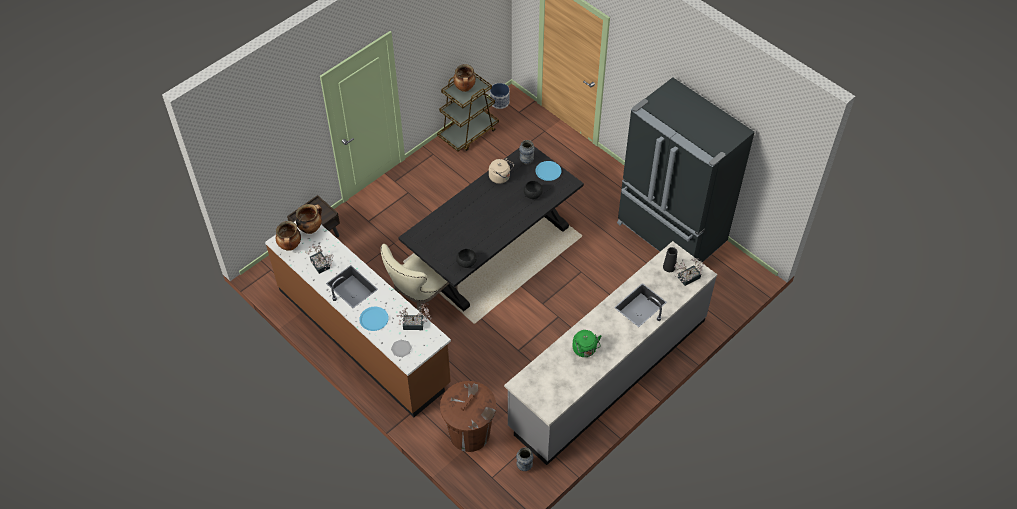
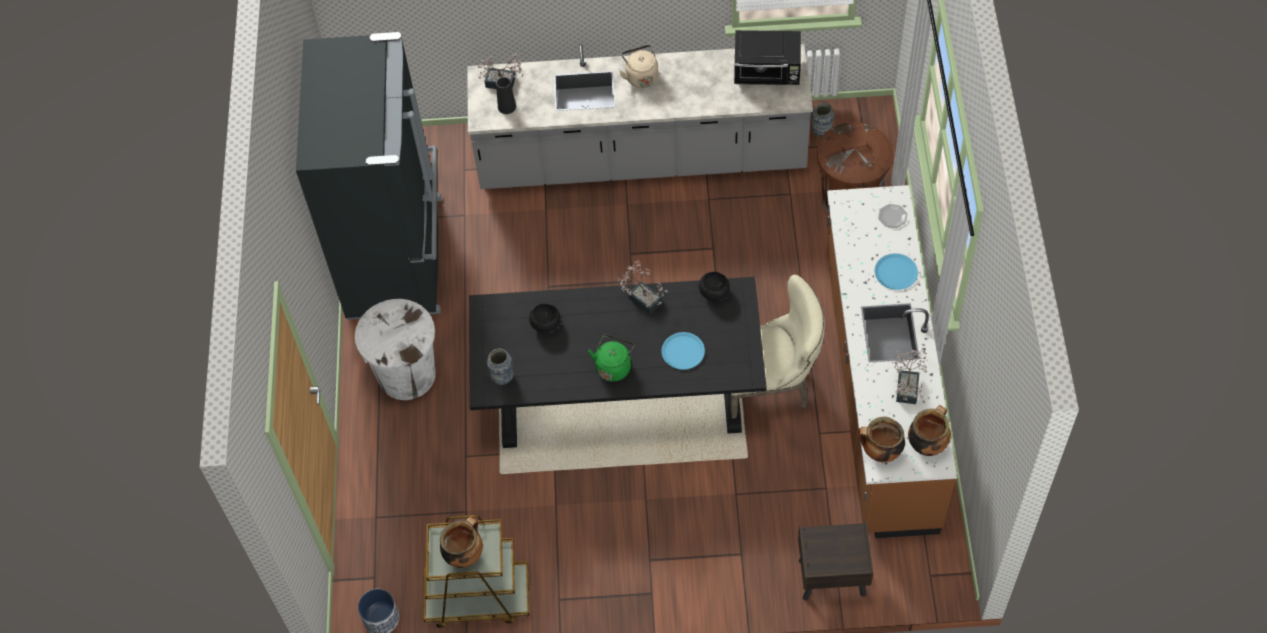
camera: 135 degrees left, 5 degrees up
(416, 324) = (852, 232): potted plant -> potted plant (642, 298)
(501, 177) = (559, 378): beige kettle -> beige kettle (641, 76)
(548, 171) = (492, 342): blue plate -> blue plate (683, 351)
(551, 389) = (767, 73): none -> black microwave
(585, 350) = (693, 85): green kettle -> green kettle (613, 366)
(599, 189) = (406, 375): none -> white trash can

